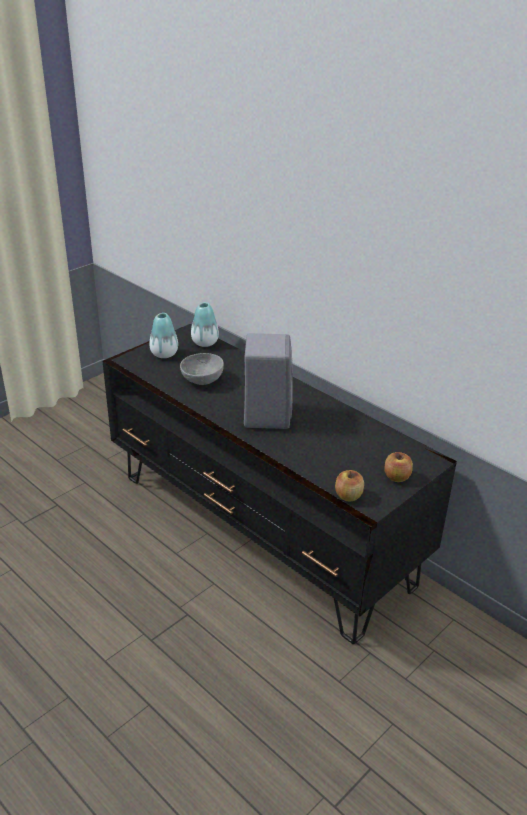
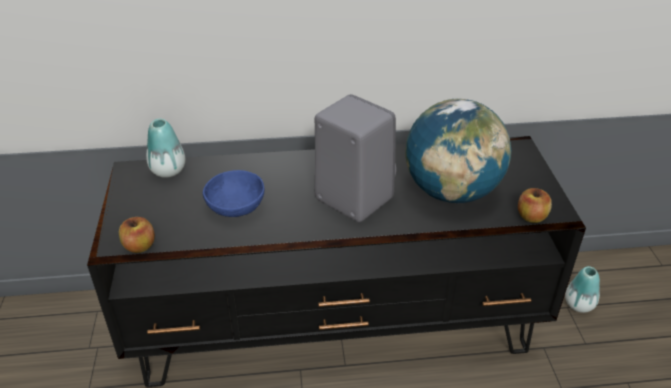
camera: 50 degrees left, 5 degrees up
(164, 354) = (147, 209): vase -> vase (579, 304)
(201, 380) = (235, 208): grey bowl -> blue bowl
(328, 451) = (451, 192): none -> globe
(397, 477) = (526, 176): apple -> apple (140, 246)

